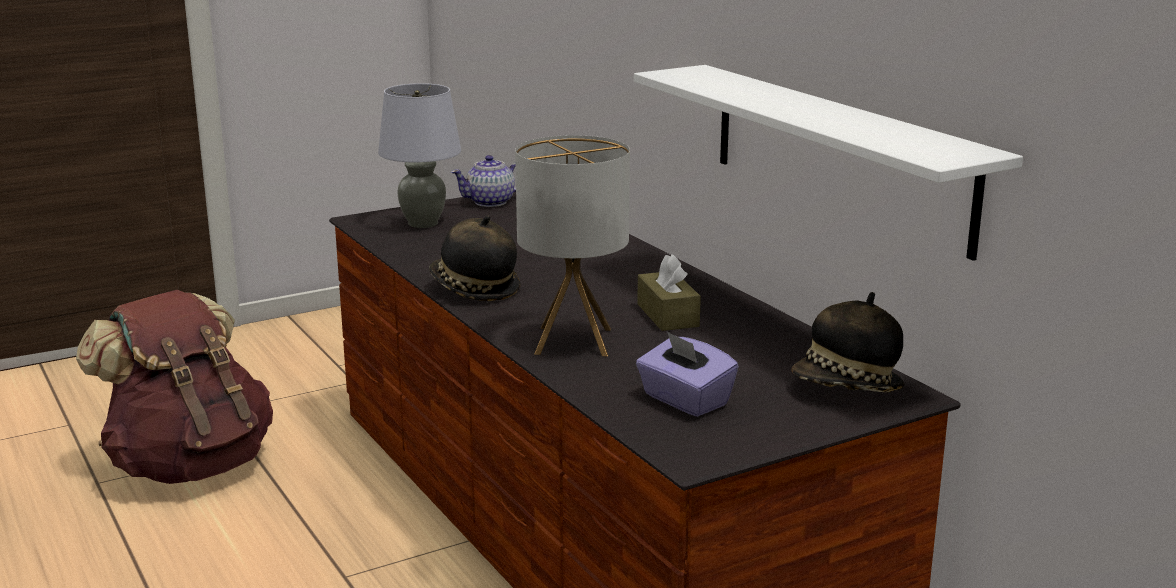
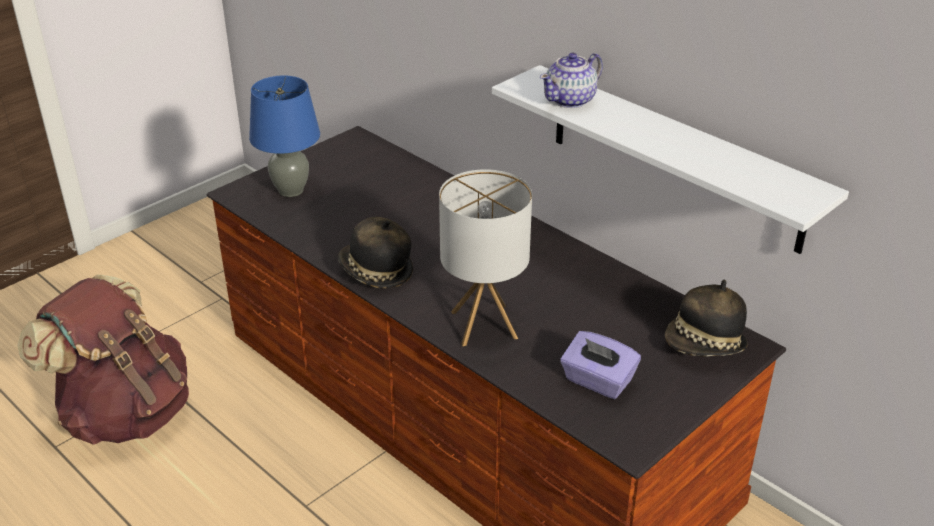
camera: 15 degrees left, 15 degrees up
(423, 223) = (291, 190): grey table lamp -> blue table lamp
(491, 202) = (333, 153): teapot -> teapot (571, 100)
(667, 315) = (540, 281): brown tissue box -> none

